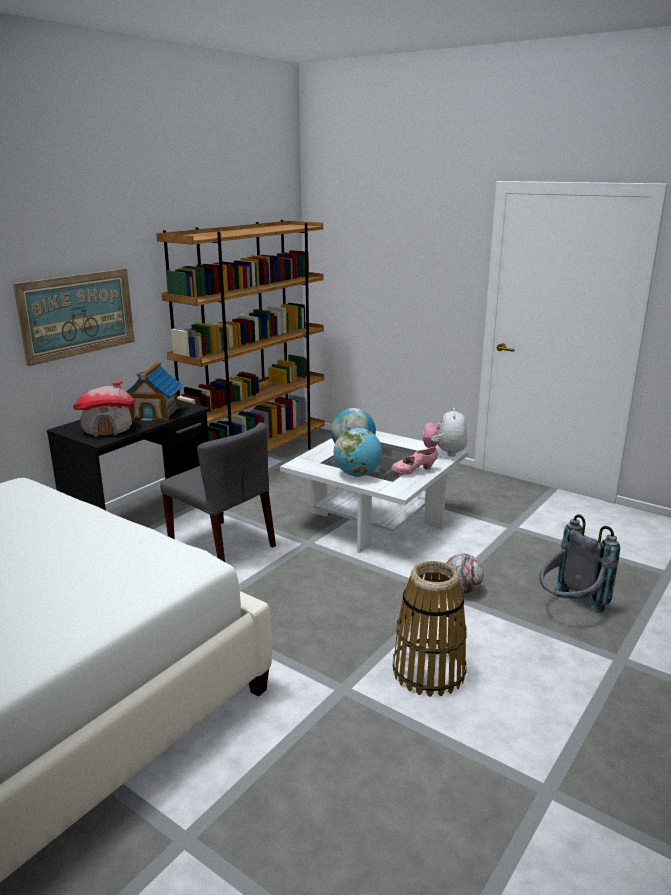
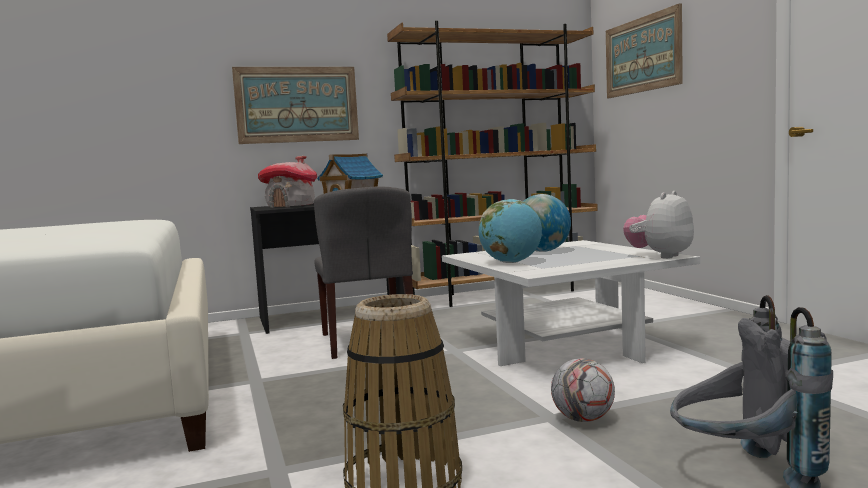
camera: 35 degrees right, 15 degrees down
(362, 251) = (642, 55): none -> picture
(414, 472) = (586, 264): pink shoe -> none

